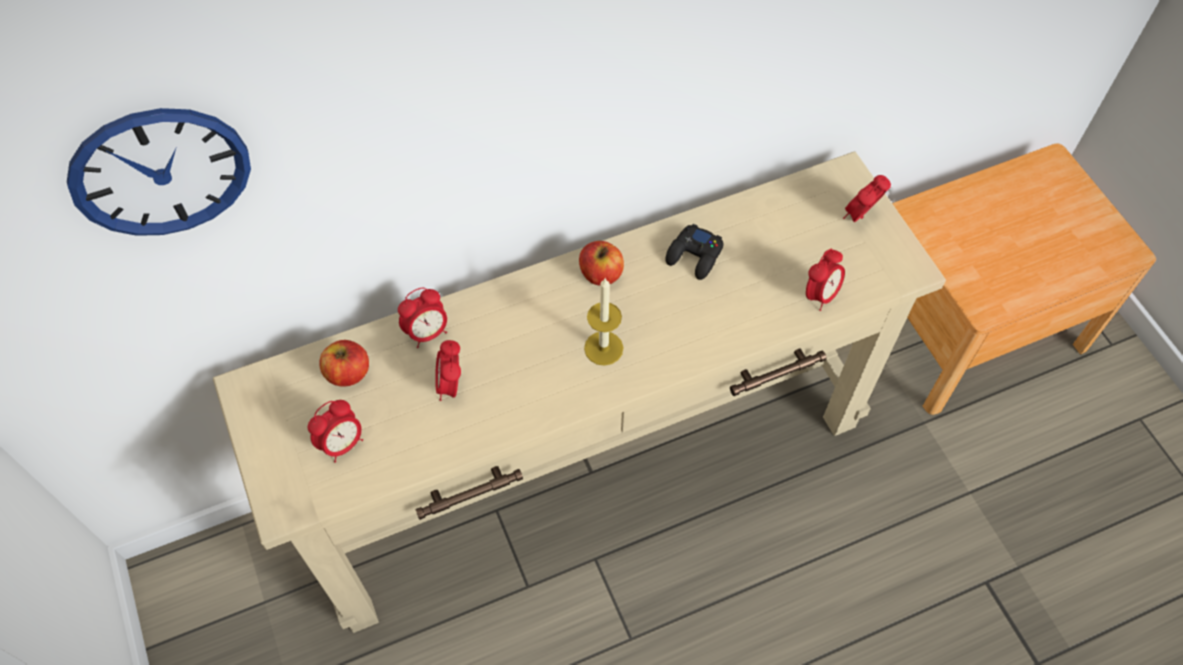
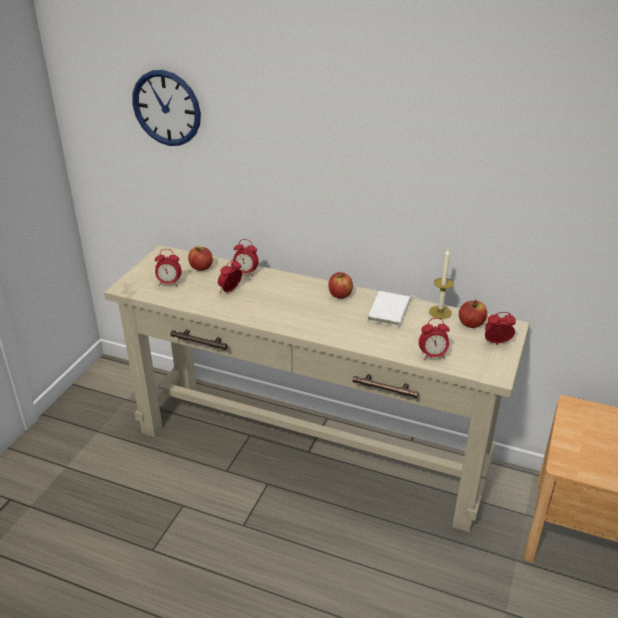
camera: 45 degrees right, 25 degrees down
(603, 348) = (306, 315): candle -> candle (440, 312)
(694, 256) = (390, 311): black game controller -> white book
(802, 204) = (471, 324): none -> apple

